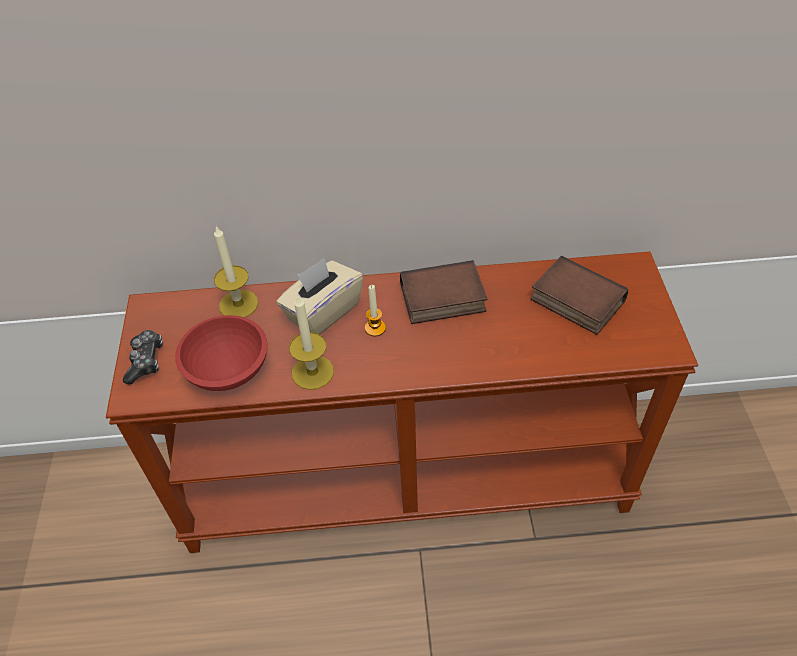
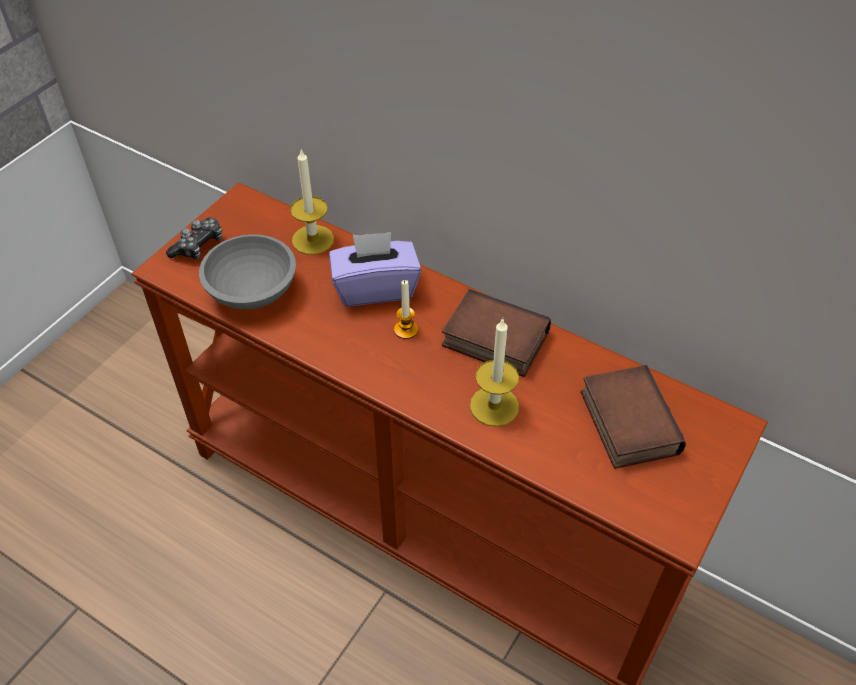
camera: 35 degrees right, 0 degrees up
(227, 370) = (250, 291): red bowl -> grey bowl
(312, 372) = (315, 336): candle -> candle (494, 406)
(323, 312) = (375, 288): beige tissue box -> purple tissue box

